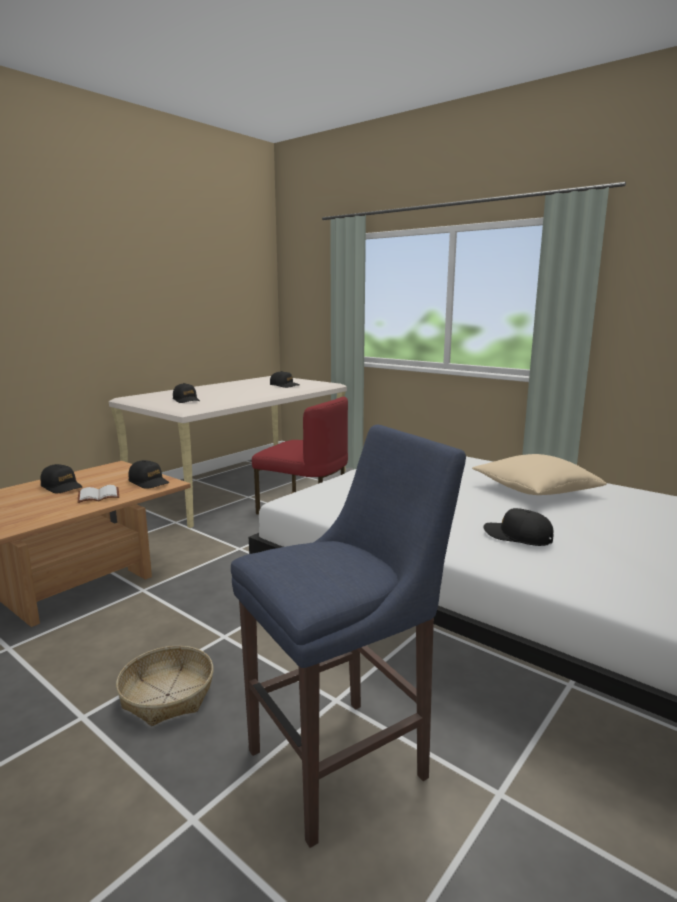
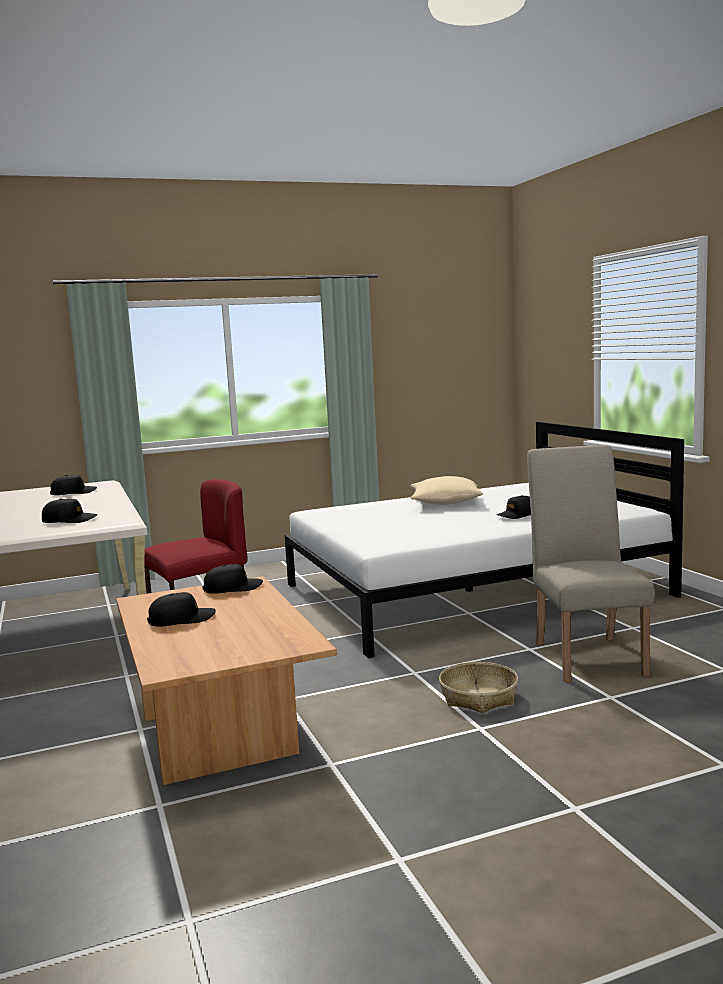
camera: 60 degrees left, 5 degrees down
(98, 496) = (247, 605): white book -> none
(345, 761) = (587, 654): blue stool -> beige chair

